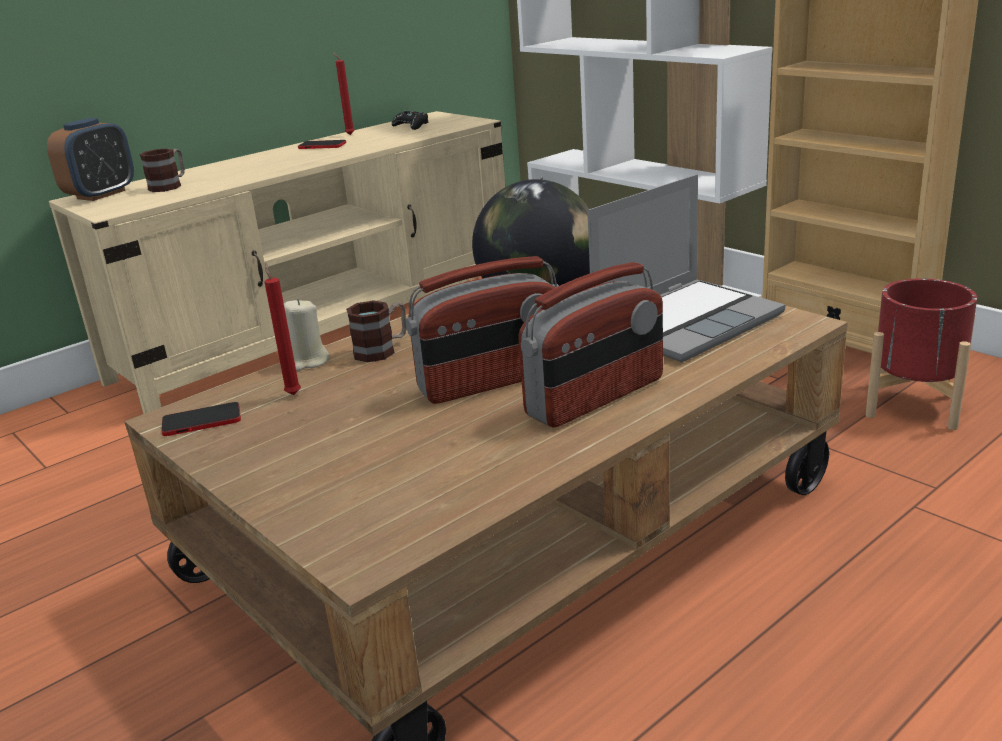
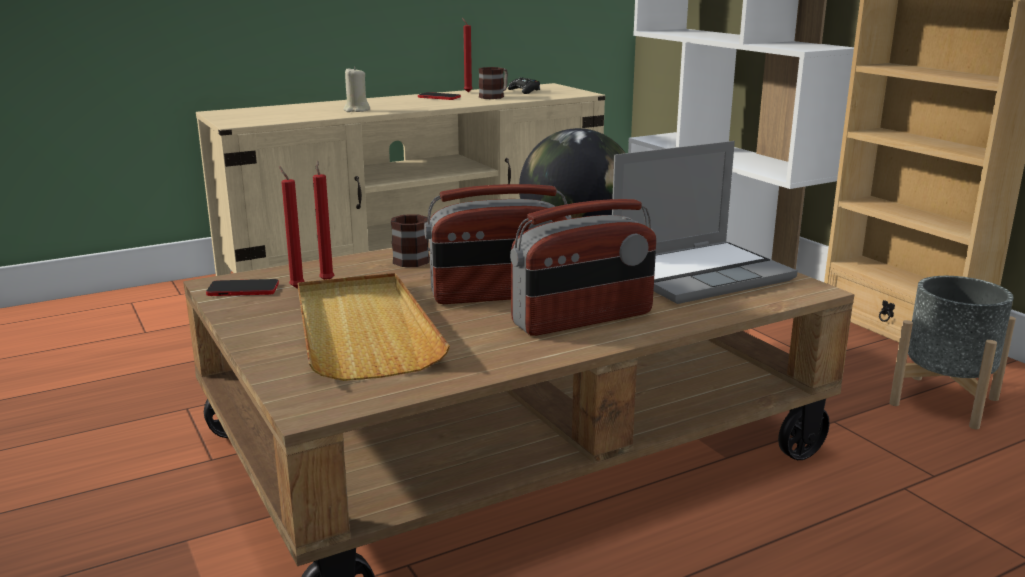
camera: 10 degrees right, 5 degrees down
(101, 194) = (238, 111): alarm clock -> none
(170, 186) = (296, 111): mug -> mug (495, 96)
(262, 409) = (296, 288): none -> red candle
(308, 362) = (353, 260): beige candle -> beige candle (356, 110)
(367, 452) = (363, 330): none -> beige tray
(914, 404) = (943, 401): red planter -> grey planter

